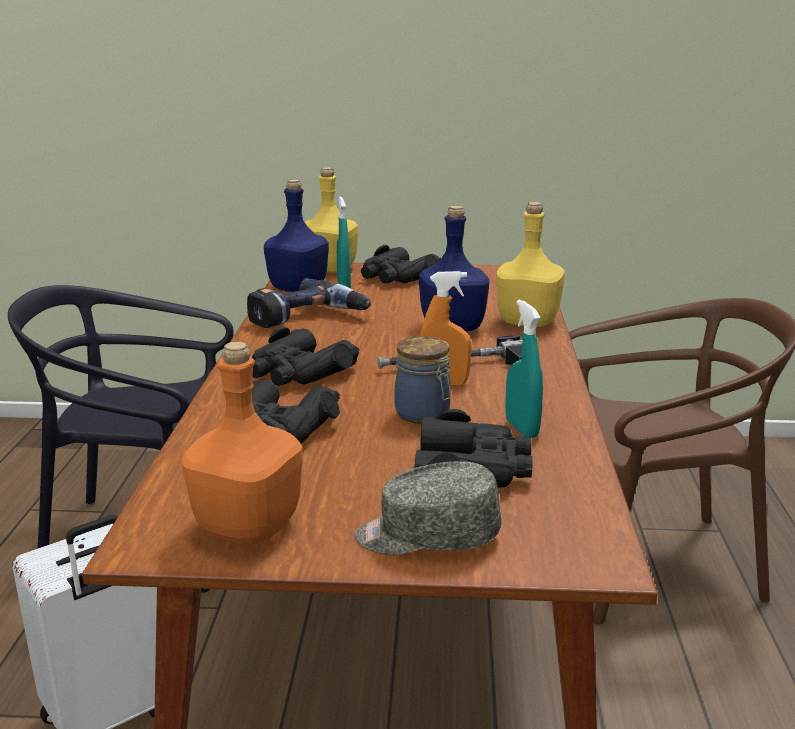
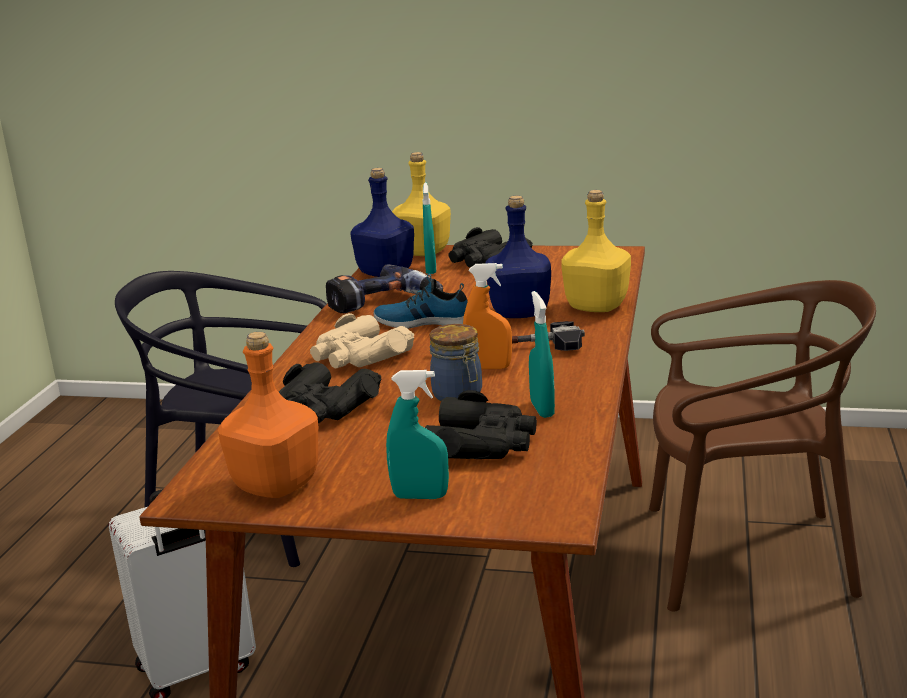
camera: 10 degrees right, 0 degrees up
(298, 372) = (359, 356): black binoculars -> beige binoculars
(356, 336) = (424, 322): none -> shoe
(427, 536) = (420, 496): grey cap -> turquoise spray bottle

